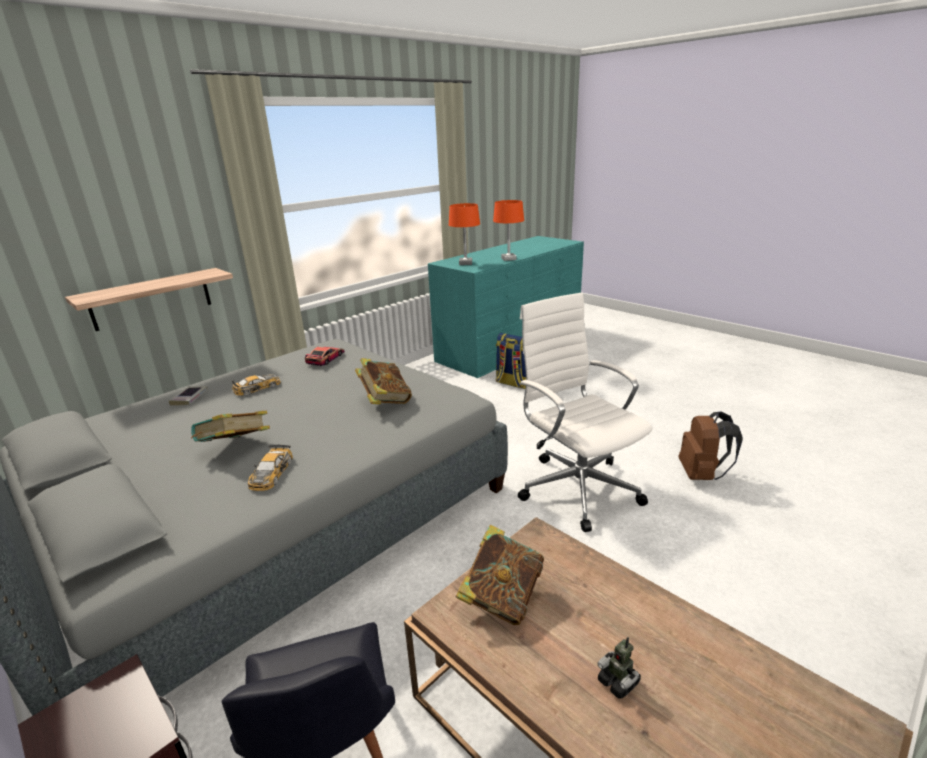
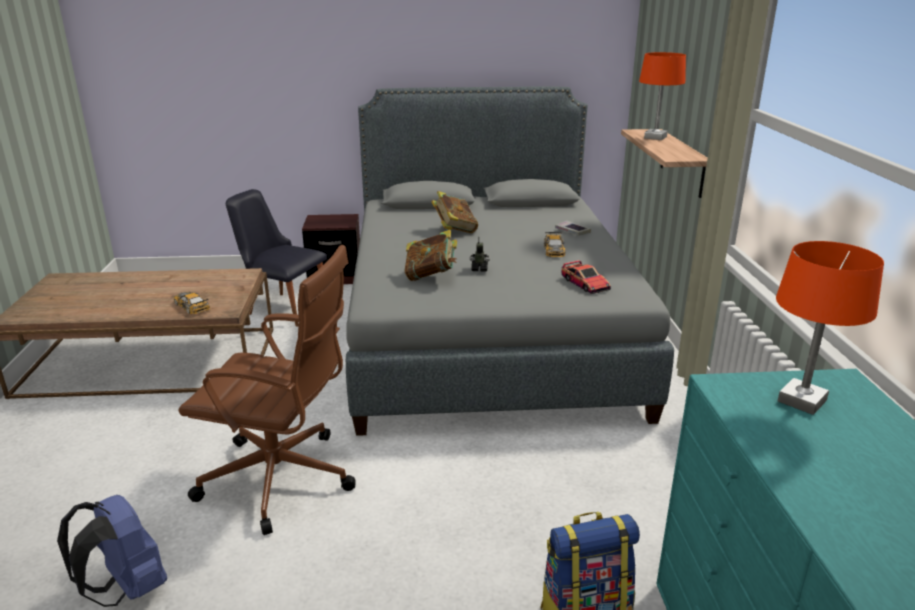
camera: 130 degrees right, 0 degrees up
(271, 473) = (402, 233): toy car -> toy car (191, 306)
(501, 598) = (221, 285): book -> none
(508, 259) = (796, 475): orange table lamp -> orange table lamp (655, 137)
(577, 487) = (282, 479): white office chair -> brown office chair
(618, 682) = (139, 287): toy robot -> toy robot (479, 269)
(702, 475) = (127, 588): brown backpack -> blue backpack

